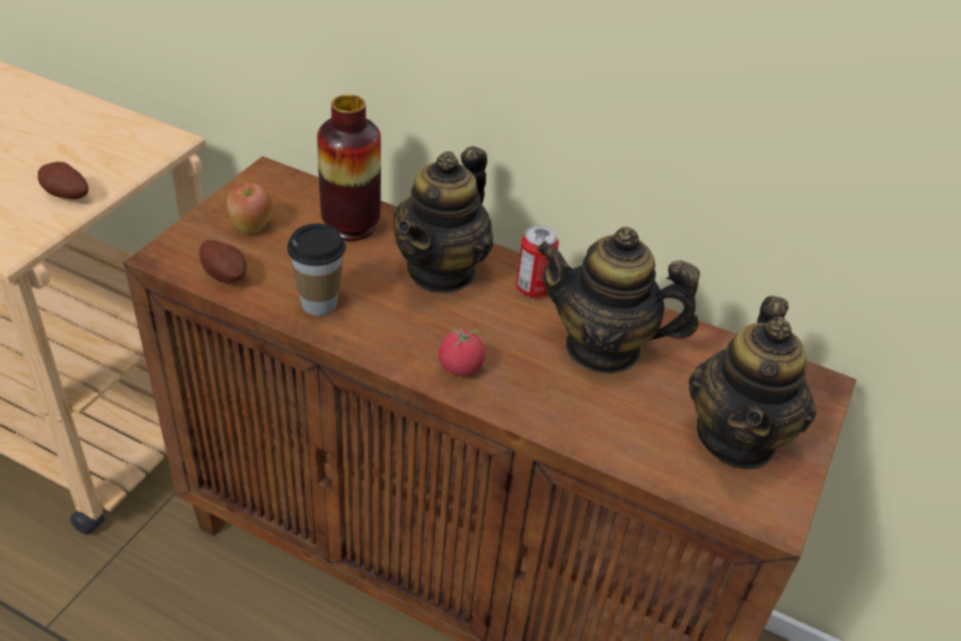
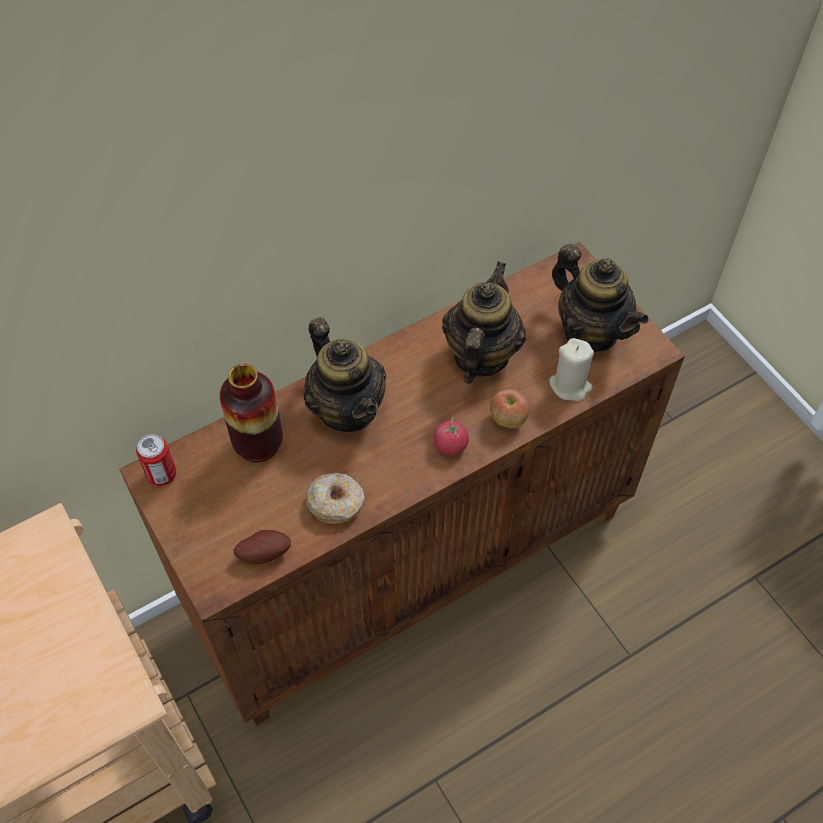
camera: 55 degrees left, 15 degrees up
(65, 196) = (82, 638): potato -> none
(251, 226) = (214, 513): apple -> apple (507, 420)
(319, 303) = (336, 502): cup -> donut
(533, 288) = (400, 363): can -> can (162, 474)
(603, 348) = (480, 355): teapot -> teapot turned 150 degrees clockwise
(637, 446) = (570, 385): none -> beige candle

